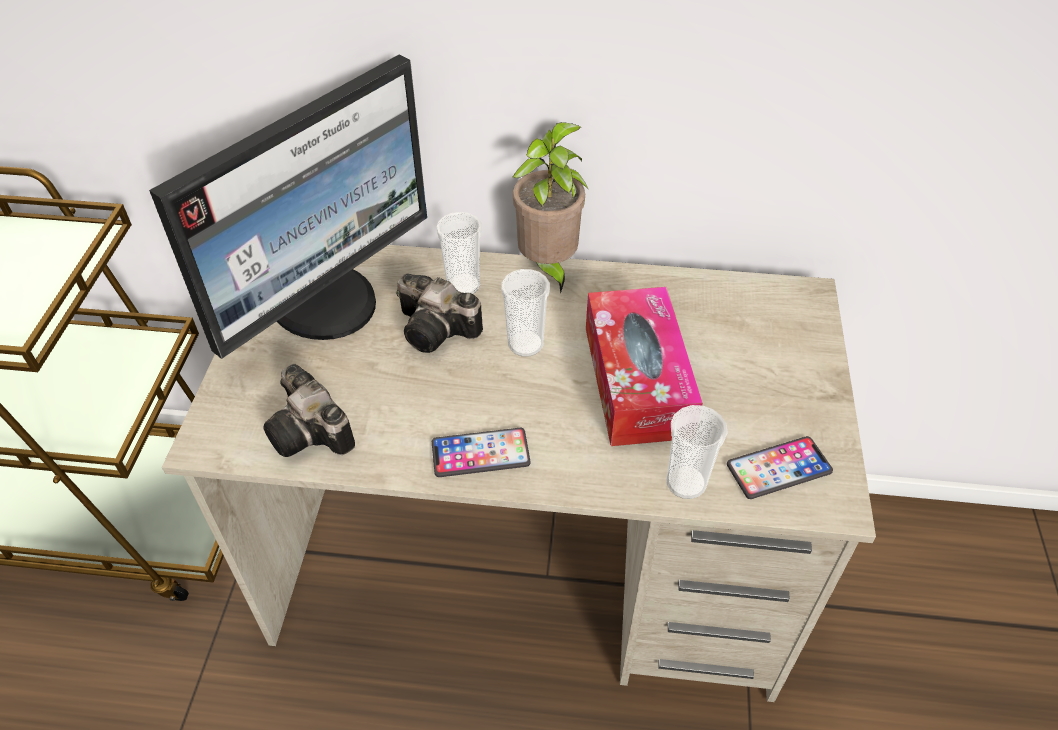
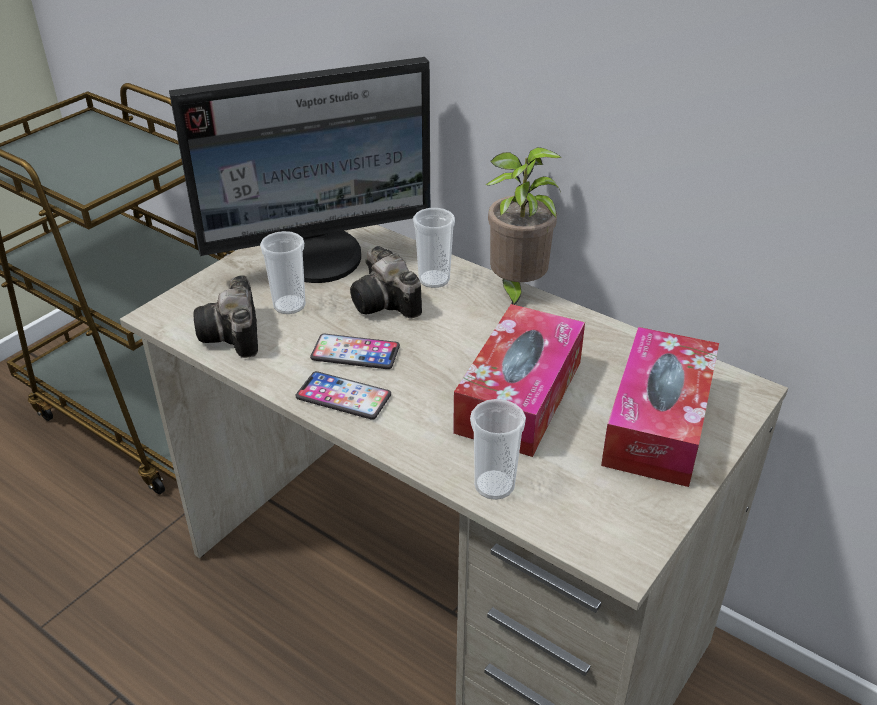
camera: 30 degrees right, 10 degrees down
(525, 344) = (447, 336): cup -> cup (289, 305)
(766, 357) = (658, 422): none -> tissue box
(778, 469) = (590, 510): phone -> phone (355, 353)

